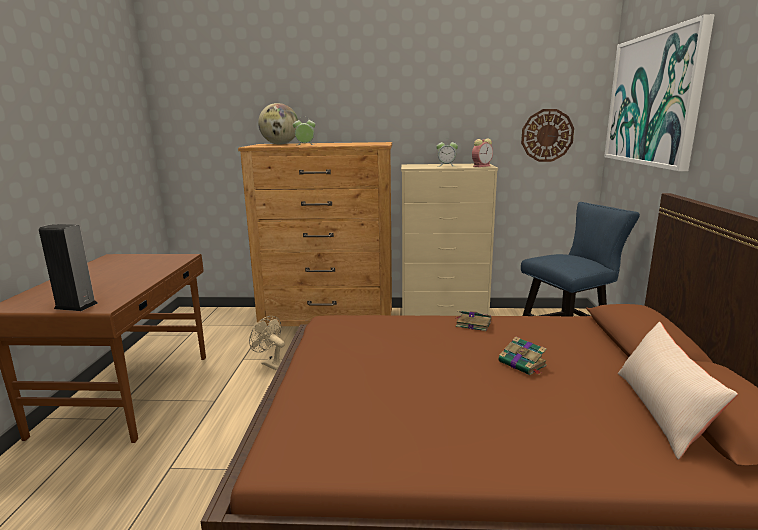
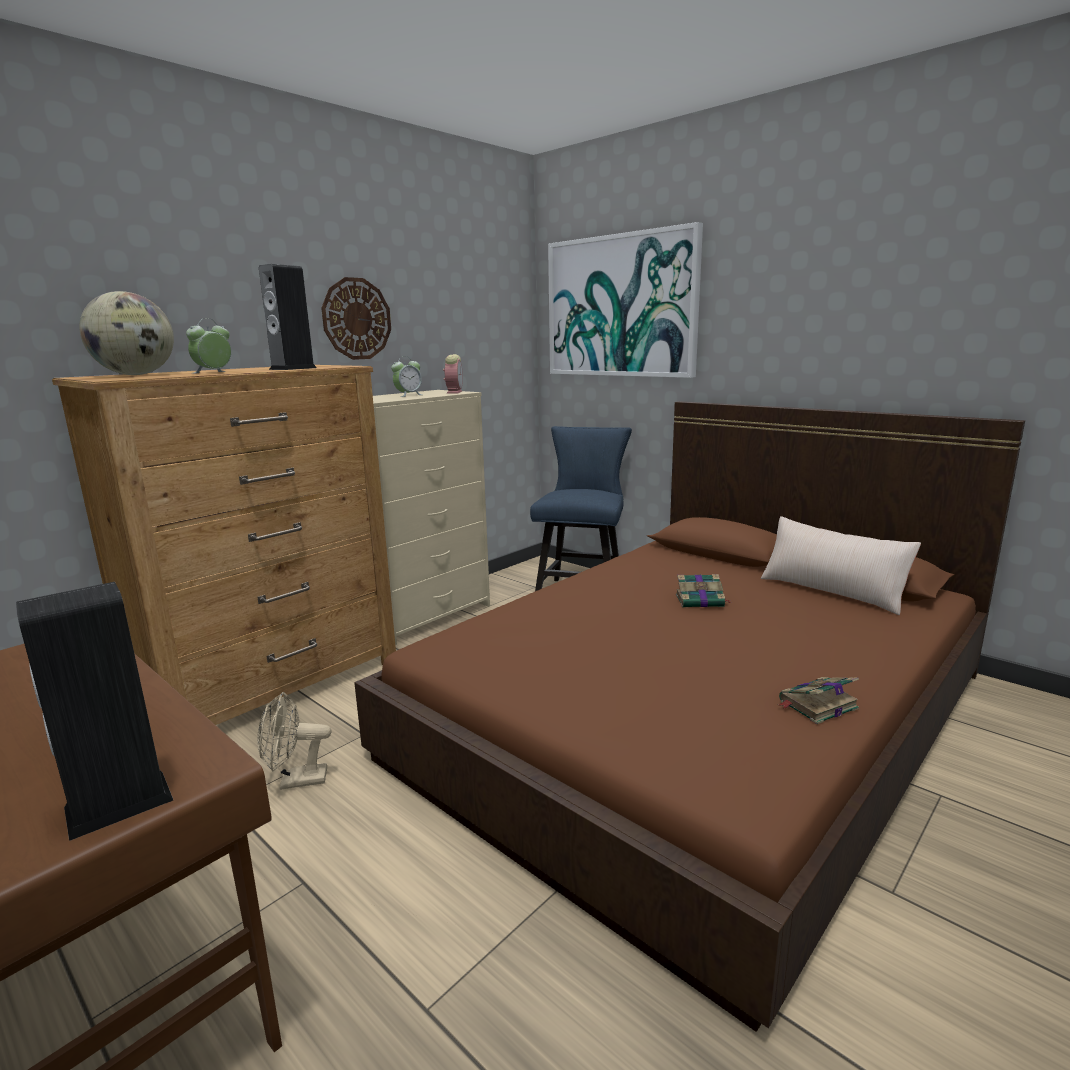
camera: 50 degrees left, 0 degrees up
(345, 144) = (293, 368): none -> speaker
(472, 324) = (585, 586): book -> book (816, 705)
(547, 135) = (488, 350): wall clock -> wall clock (356, 319)

